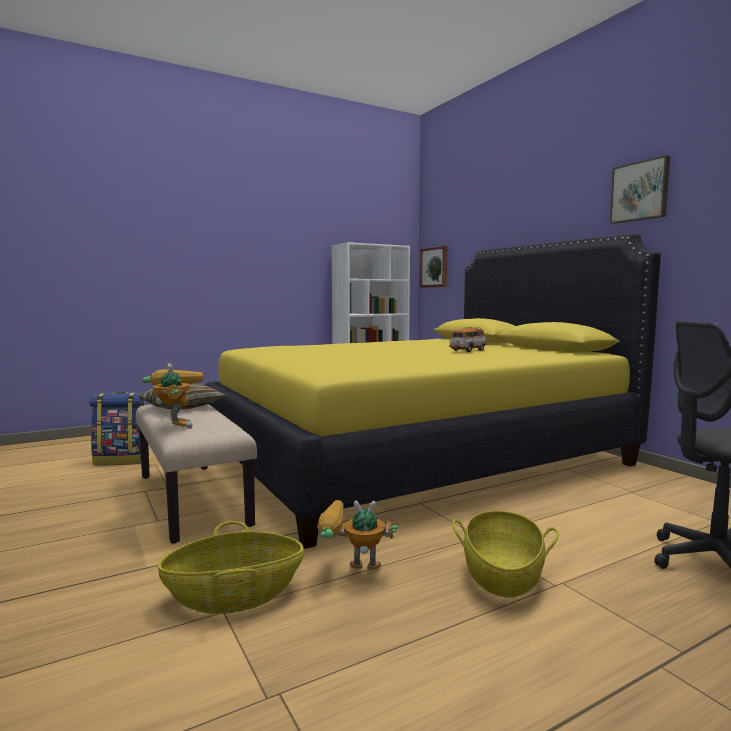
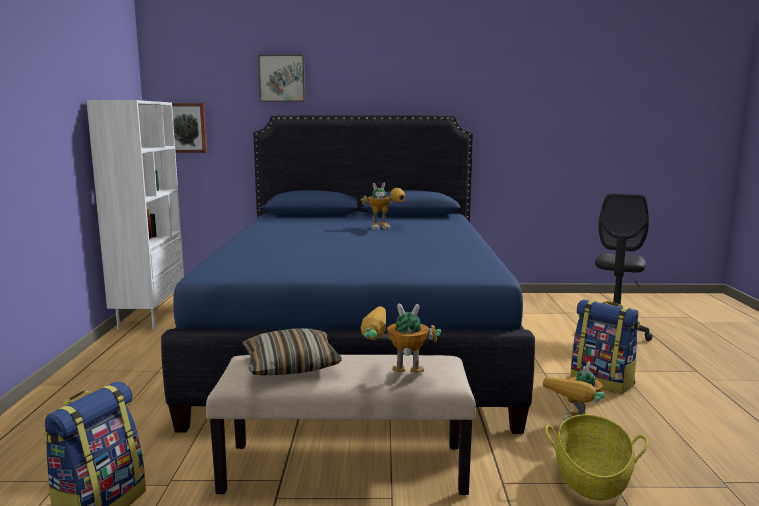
camera: 60 degrees left, 5 degrees up
(416, 457) = (357, 344): yellow bed -> blue bed
(467, 350) = (386, 227): toy car -> toy robot
(502, 575) = (602, 382): basket -> backpack
(640, 191) = (448, 80): picture -> picture (282, 78)

